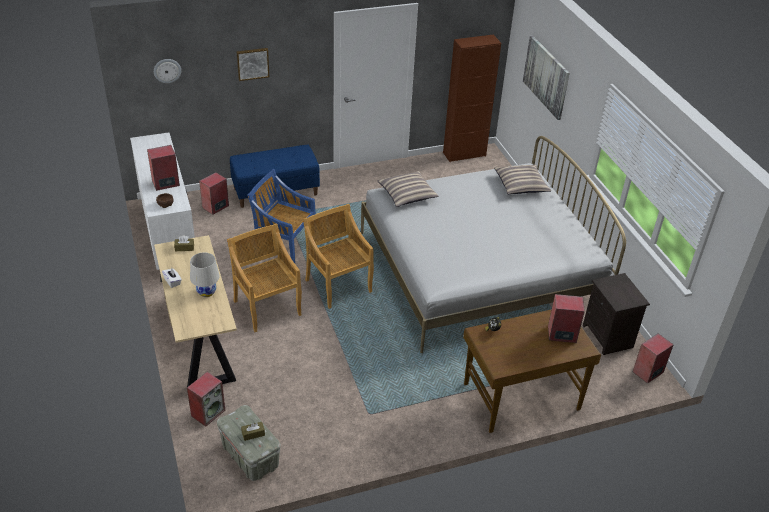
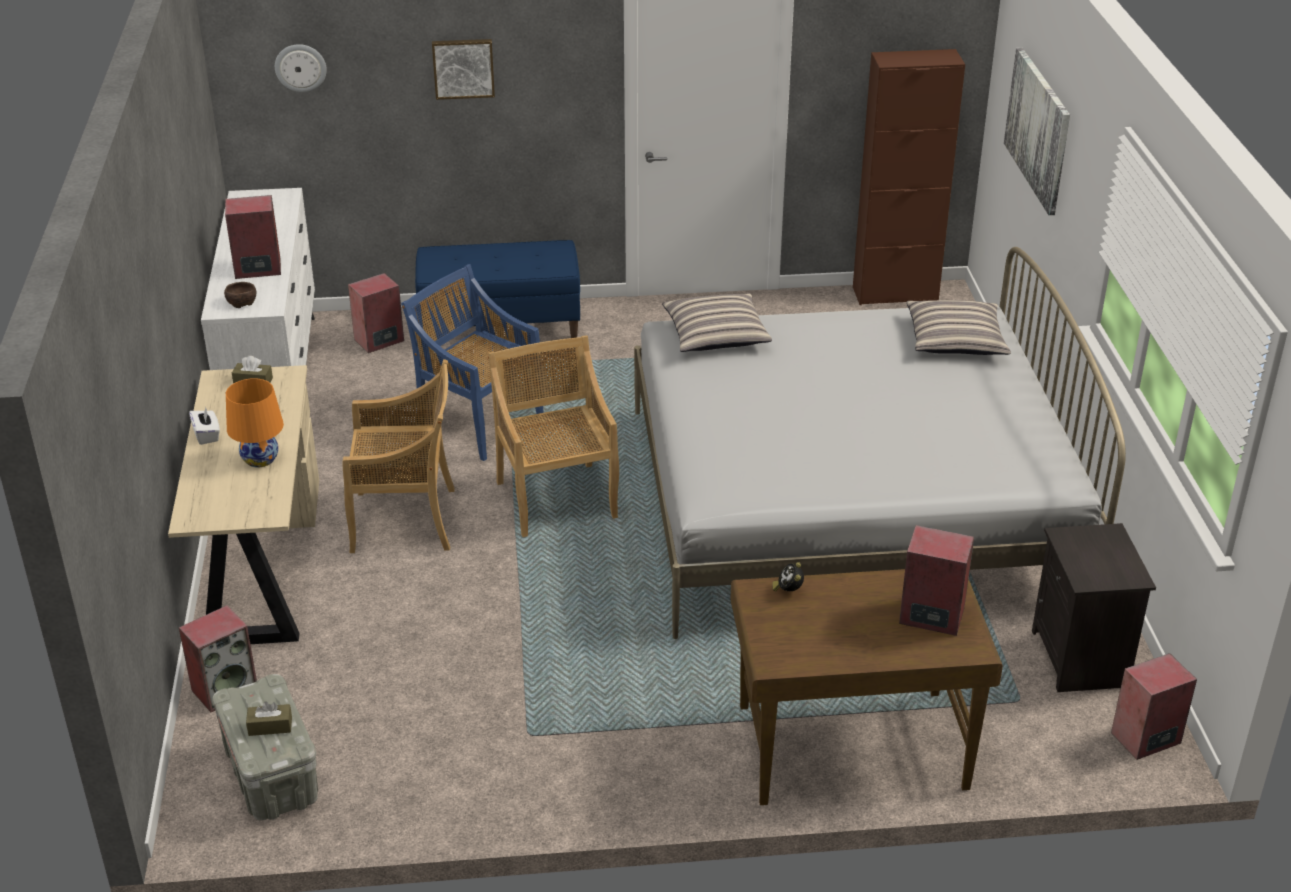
camera: 15 degrees right, 5 degrees down
(206, 292) = (260, 459): white table lamp -> orange table lamp
(267, 307) = (406, 520): beige chair -> beige chair turned 105 degrees clockwise

